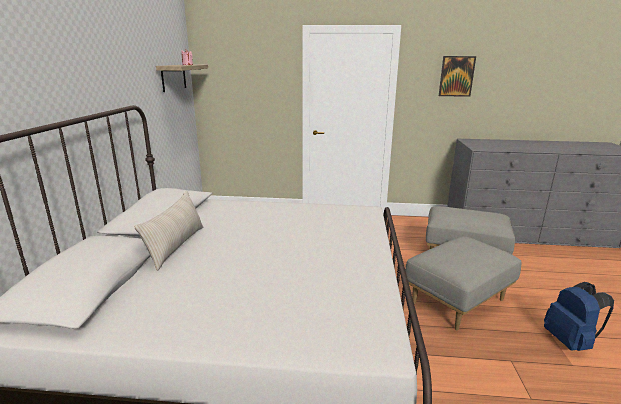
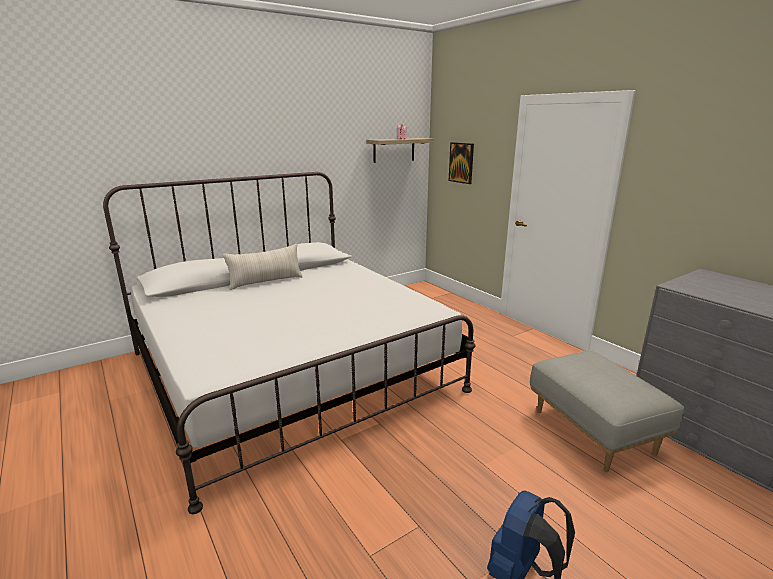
camera: 50 degrees right, 0 degrees up
(456, 76) = (713, 169): picture -> picture (461, 162)
(457, 301) = (481, 456): grey ottoman -> none

